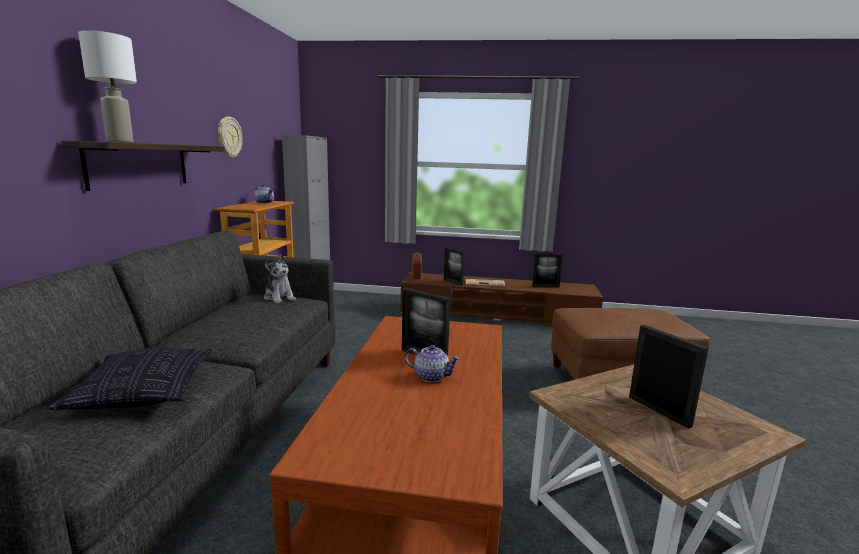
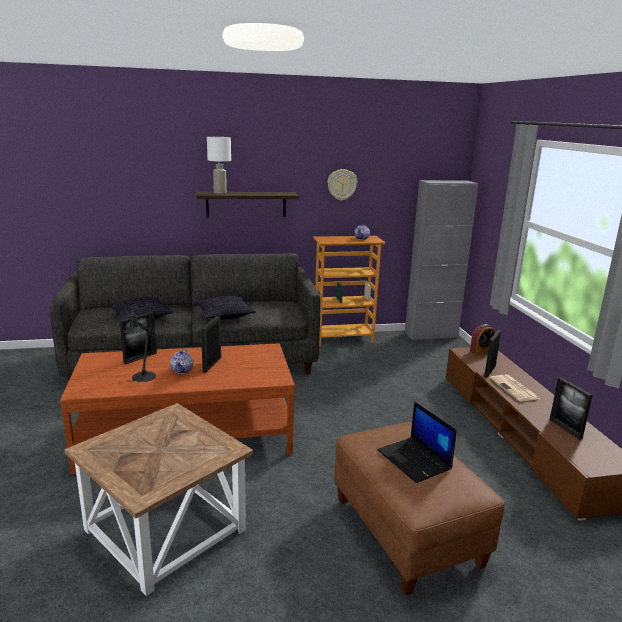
camera: 70 degrees right, 5 degrees up
(251, 329) = (225, 315): none -> pillow
(279, 298) = (286, 309): plush toy -> none
(443, 409) = (142, 378): none -> black table lamp
(627, 316) = (415, 460): none -> laptop
(659, 411) = (162, 450): picture frame -> picture frame (140, 358)

